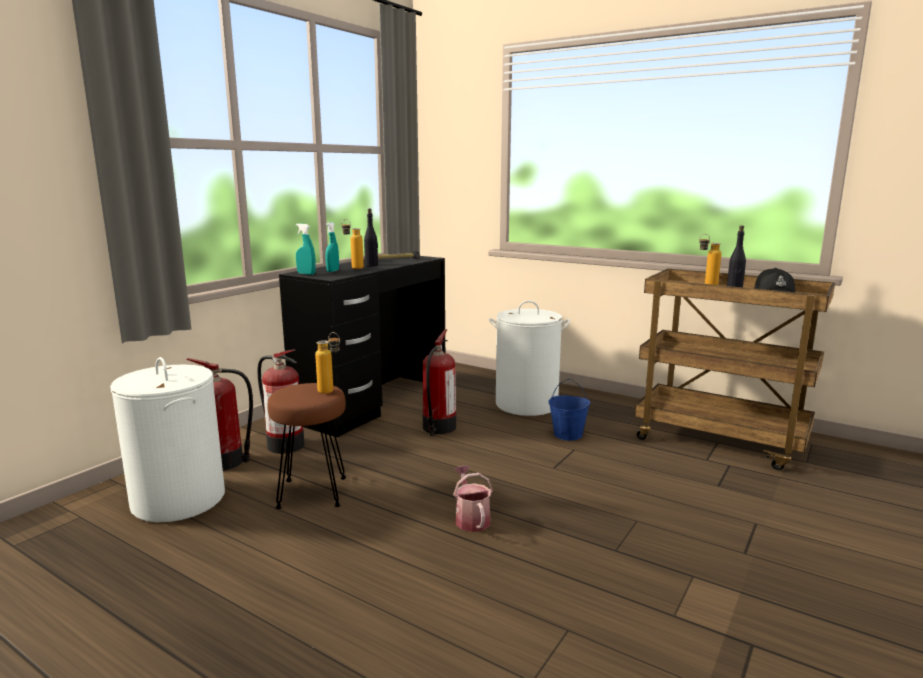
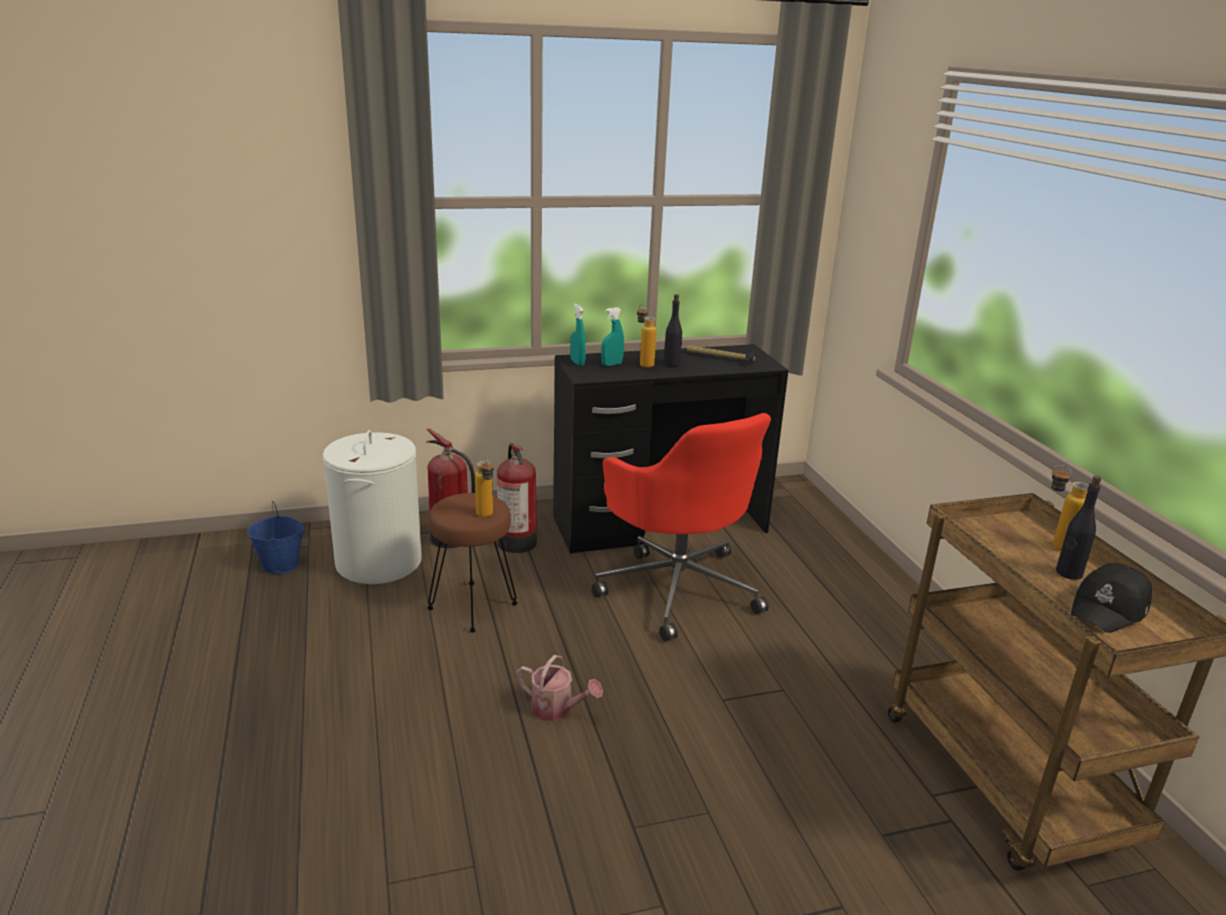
camera: 40 degrees right, 10 degrees up
(438, 428) = (677, 587): fire extinguisher -> red office chair
(471, 518) = (557, 709): watering can -> watering can turned 90 degrees clockwise
(527, 404) = (825, 601): white laundry basket -> none
(568, 435) = (807, 667): blue bucket -> blue bucket (281, 565)

